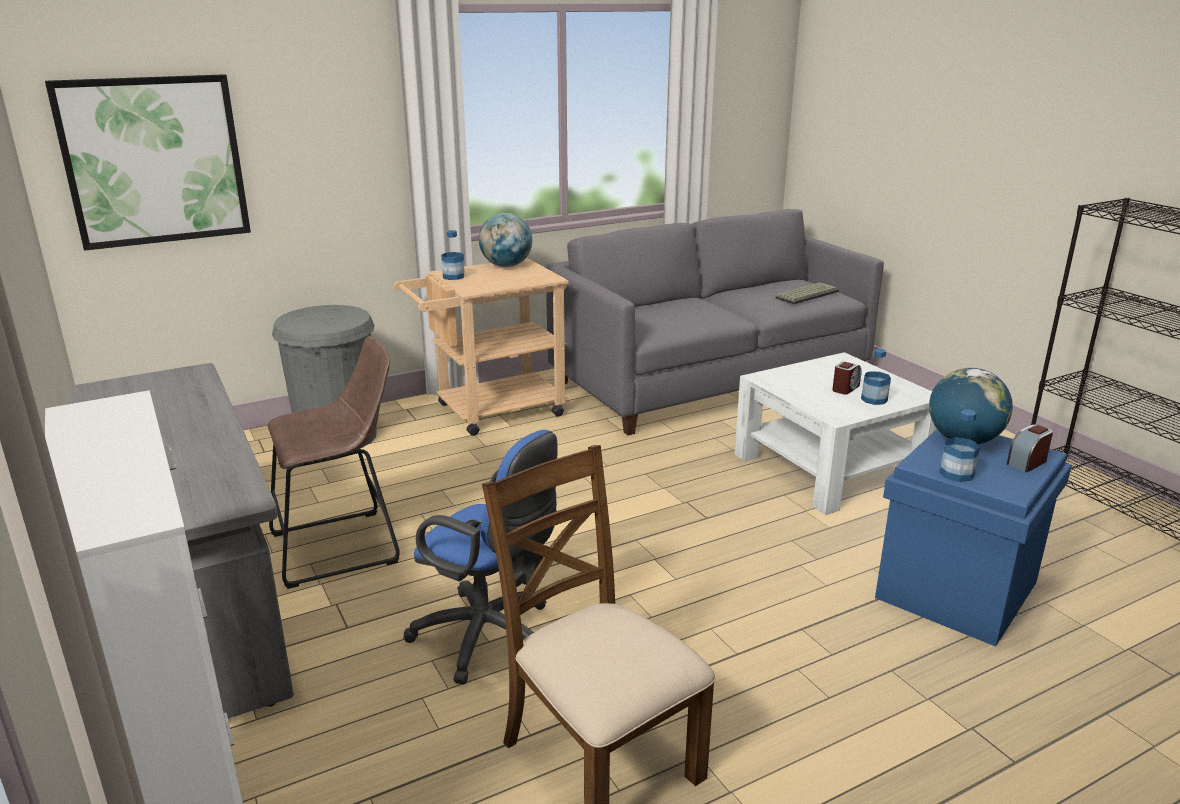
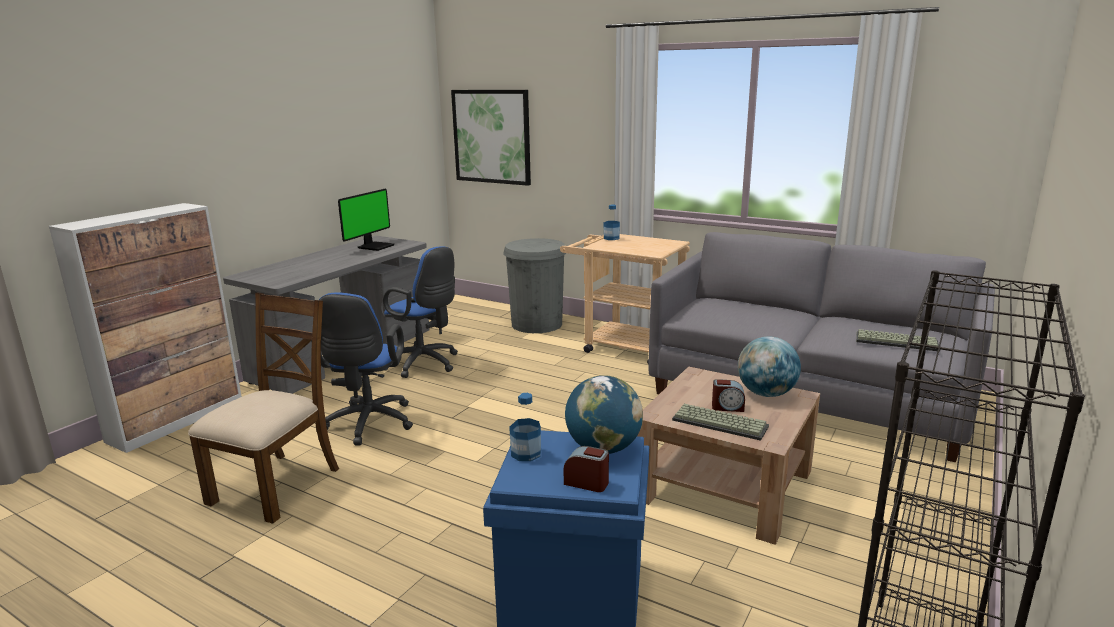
camera: 60 degrees right, 5 degrees down
(153, 397) = (375, 246): none -> monitor
(343, 547) = (425, 364): brown stool -> blue office chair
(506, 266) = (659, 241): globe -> globe (766, 394)
(830, 467) = (724, 485): white coffee table -> brown coffee table
(874, 399) = (721, 423): bottle -> keyboard

